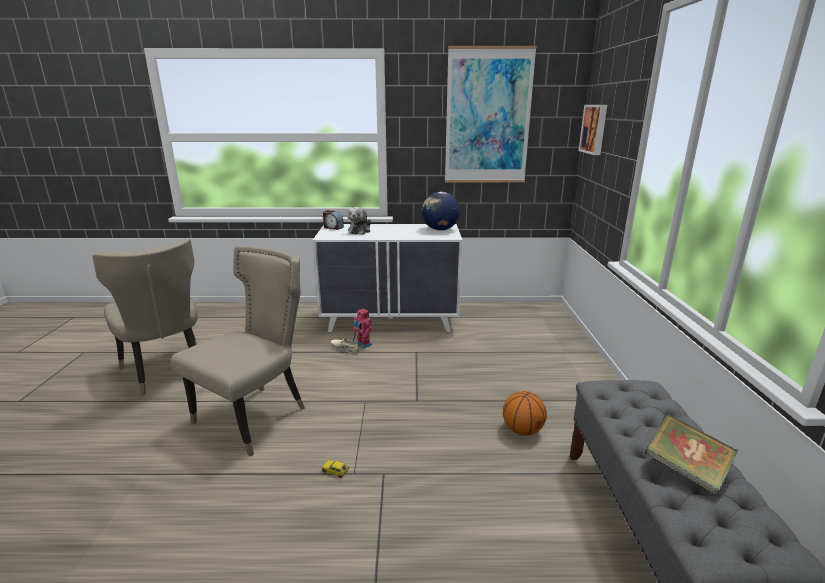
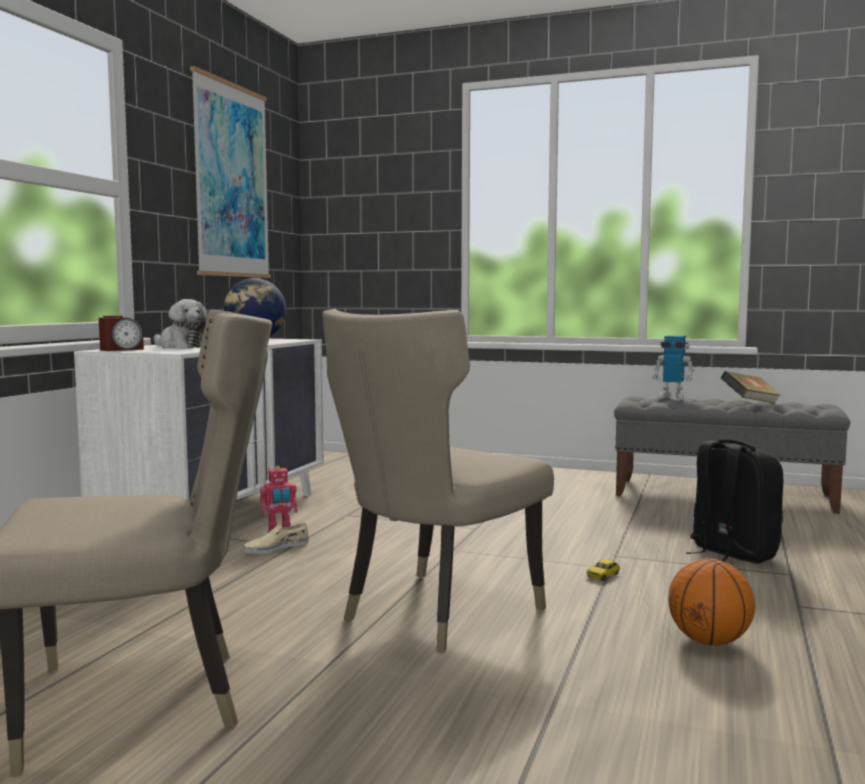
camera: 70 degrees left, 15 degrees down
(256, 415) = (433, 613): beige chair -> beige chair turned 105 degrees counterclockwise
(420, 547) = (731, 554): none -> black backpack
(522, 430) = (567, 501): basketball -> basketball (709, 641)
(594, 129) = (341, 208): picture -> none
(666, 408) = (672, 397): none -> toy robot

